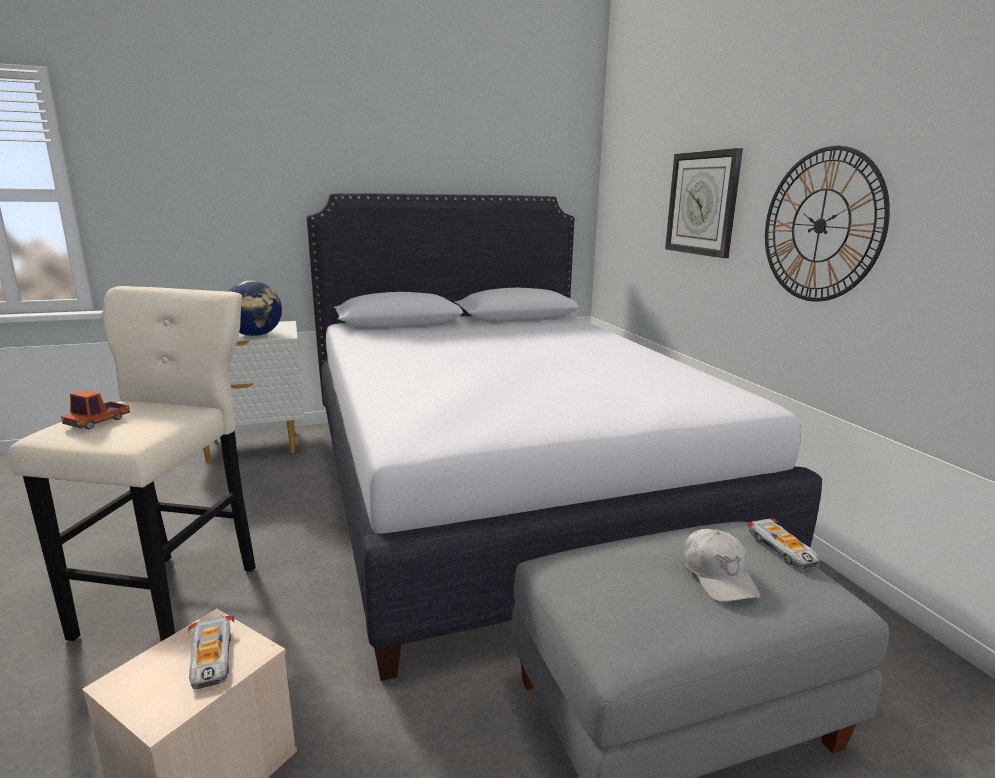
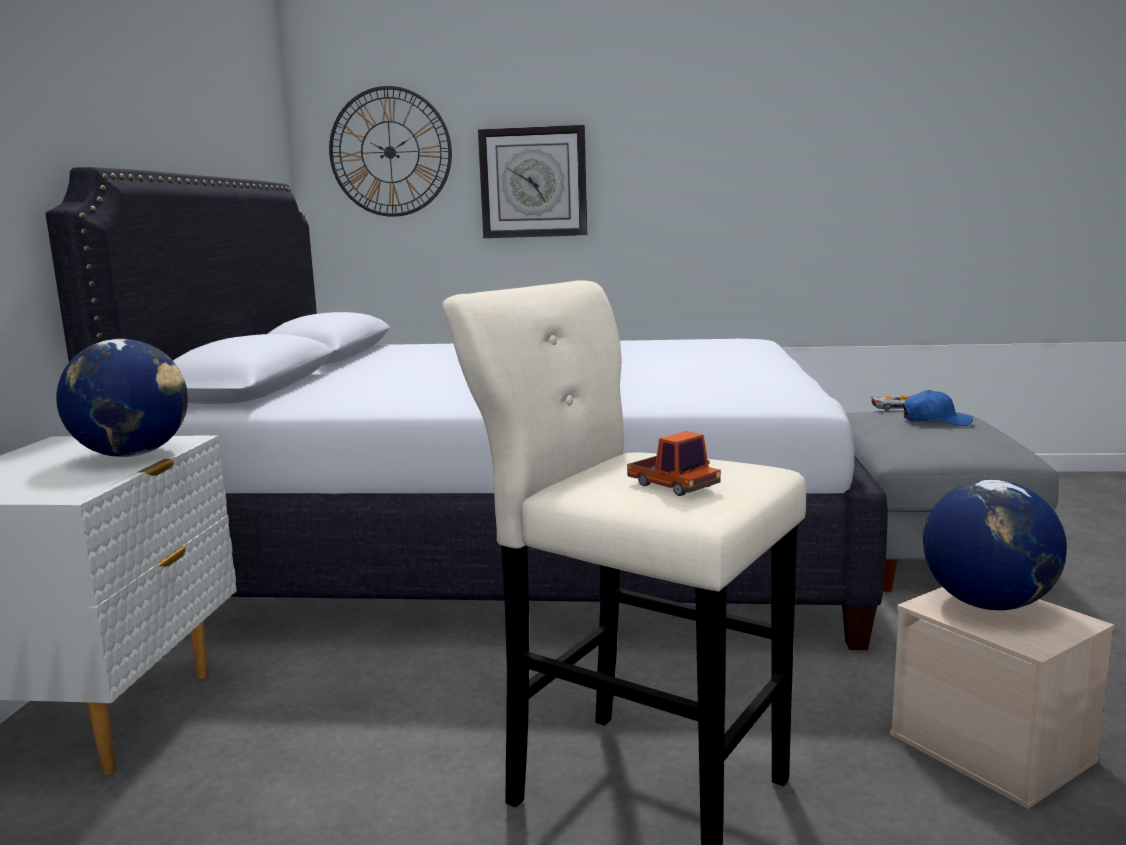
camera: 65 degrees left, 5 degrees down
(211, 658) = (987, 604): toy car -> globe
(718, 576) = (935, 421): white cap -> blue cap
(820, 226) = (698, 192): wall clock -> wall clock (390, 152)

